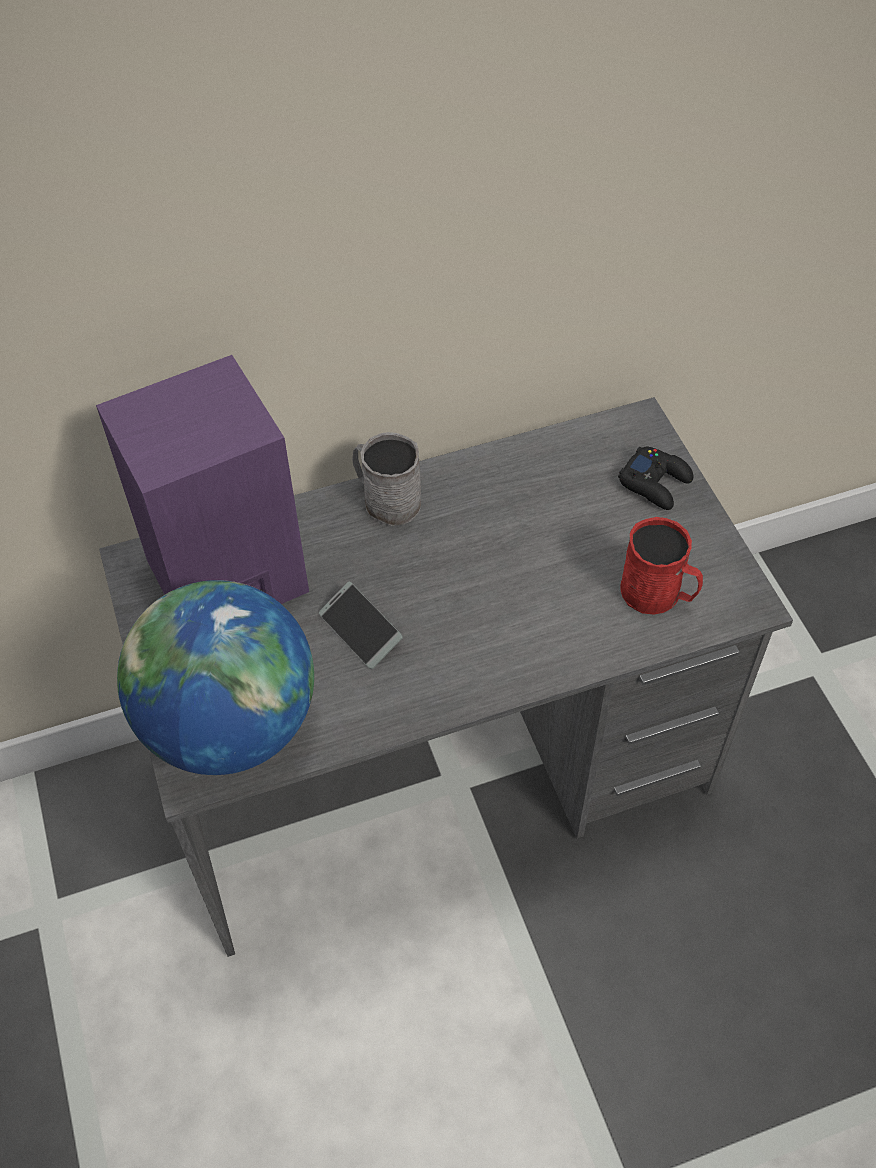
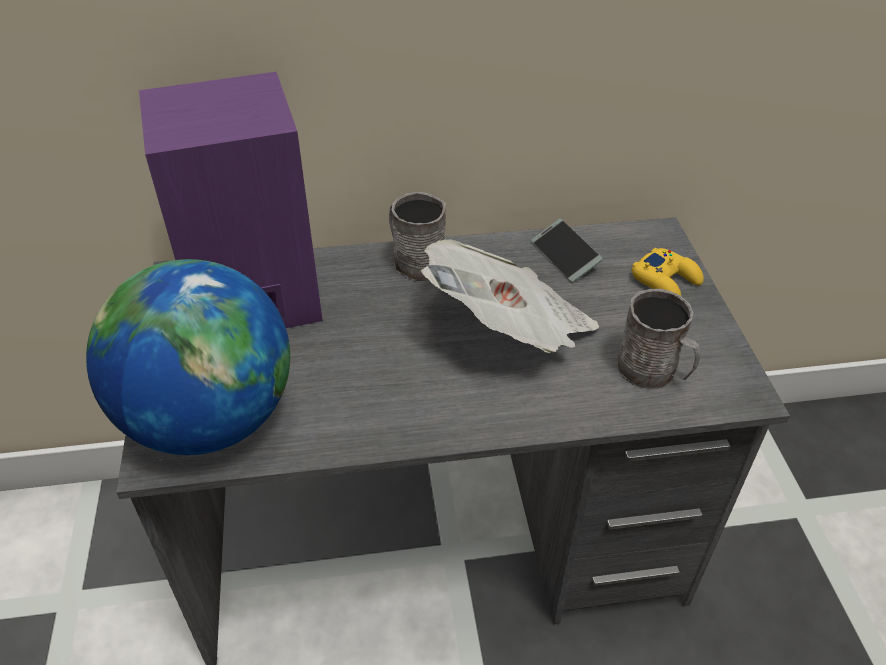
camera: 10 degrees right, 10 degrees down
(360, 630) = (359, 359): phone -> phone (565, 256)
(506, 570) = (510, 330): none -> newspaper
(655, 483) = (666, 281): black game controller -> yellow game controller
(658, 594) = (654, 372): red mug -> grey mug

